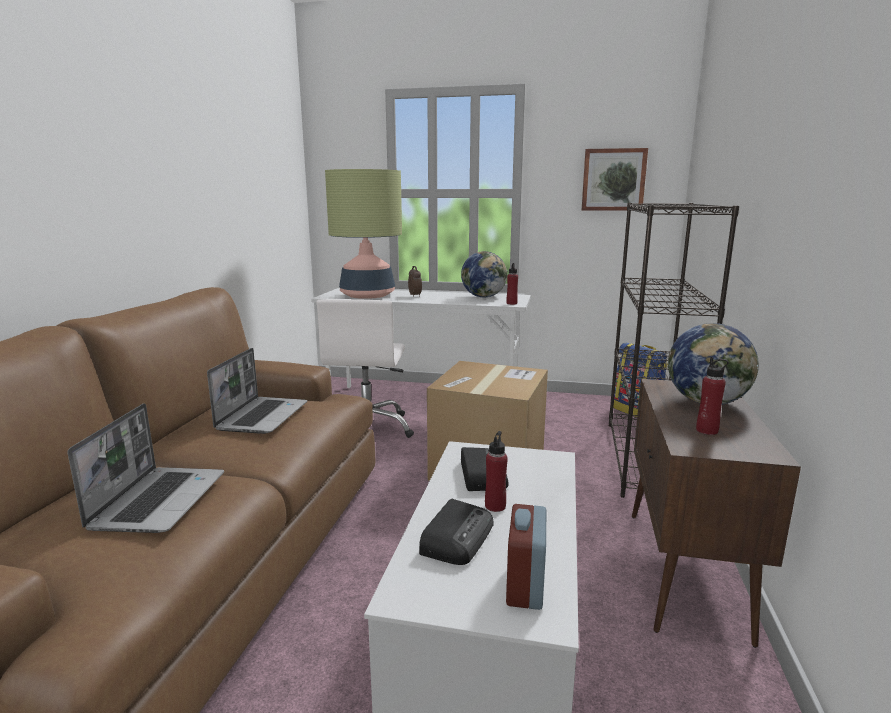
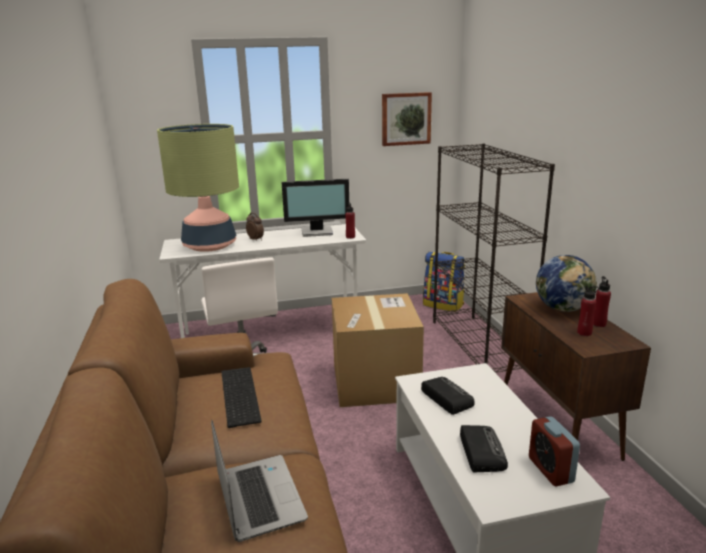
camera: 25 degrees left, 5 degrees up
(262, 416) = (237, 395): laptop -> keyboard
(484, 297) = (317, 232): globe -> monitor
(495, 506) = (480, 420): red bottle -> red bottle (599, 324)

